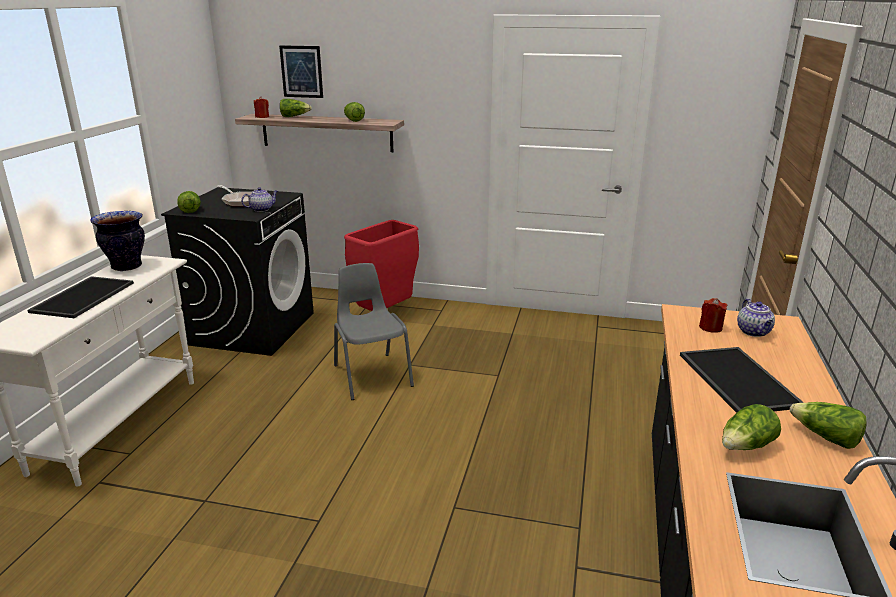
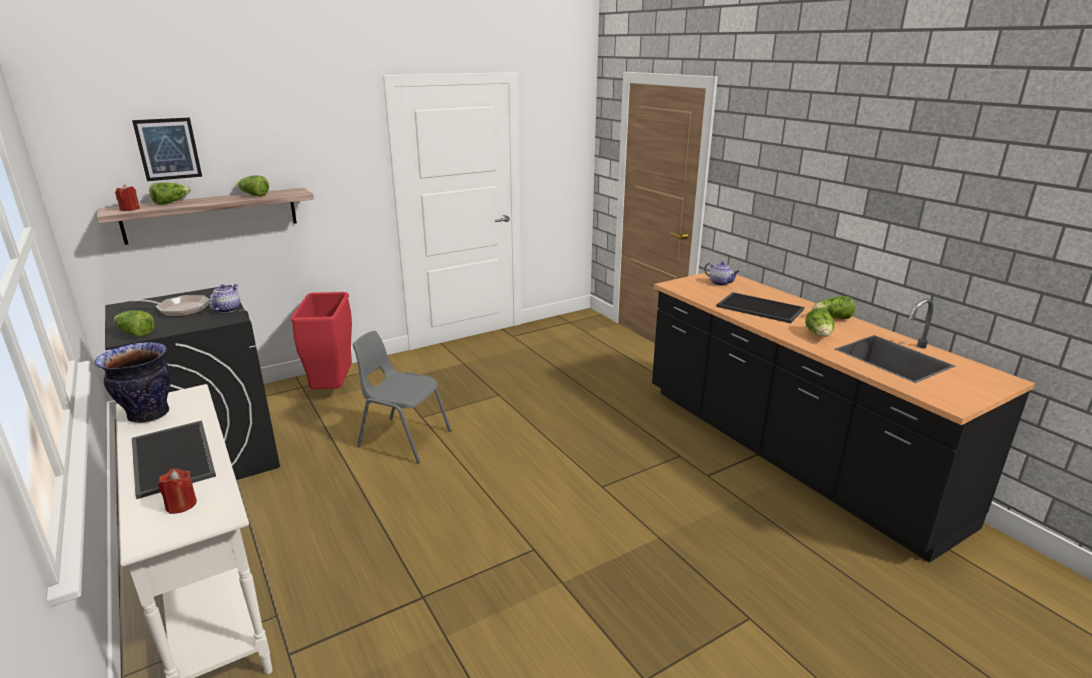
camera: 45 degrees left, 0 degrees up
(710, 328) = (700, 288): red candle -> red candle (181, 505)

